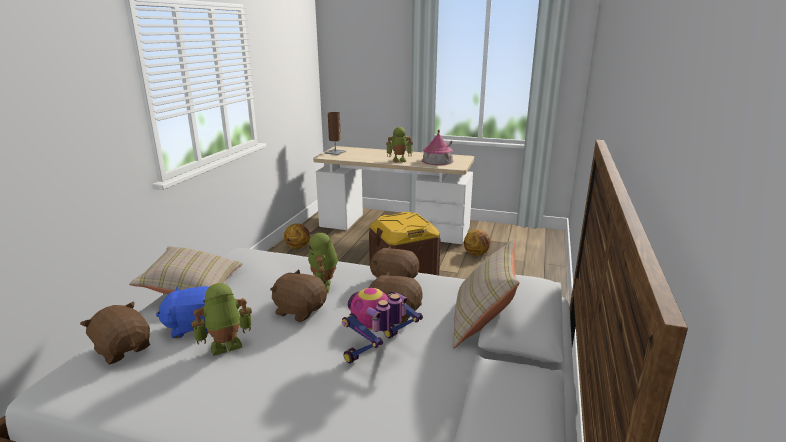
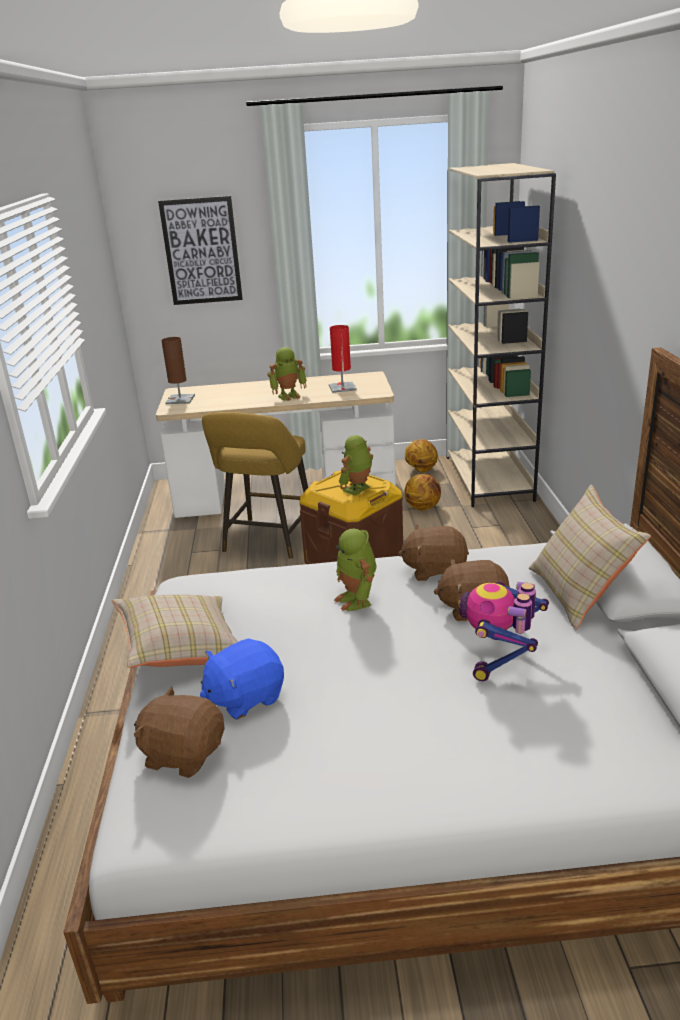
camera: 20 degrees left, 5 degrees up
(226, 347) = (318, 709): toy robot -> toy robot (357, 490)
(298, 247) = (168, 556): basketball -> basketball (421, 470)
(300, 310) = (360, 638): brown plush toy -> none
(360, 252) = (267, 541): none -> yellow stool
(369, 62) = (201, 251): none -> picture
(437, 161) = (342, 387): toy house -> red table lamp
(537, 245) = (489, 478): none -> beige bookcase

